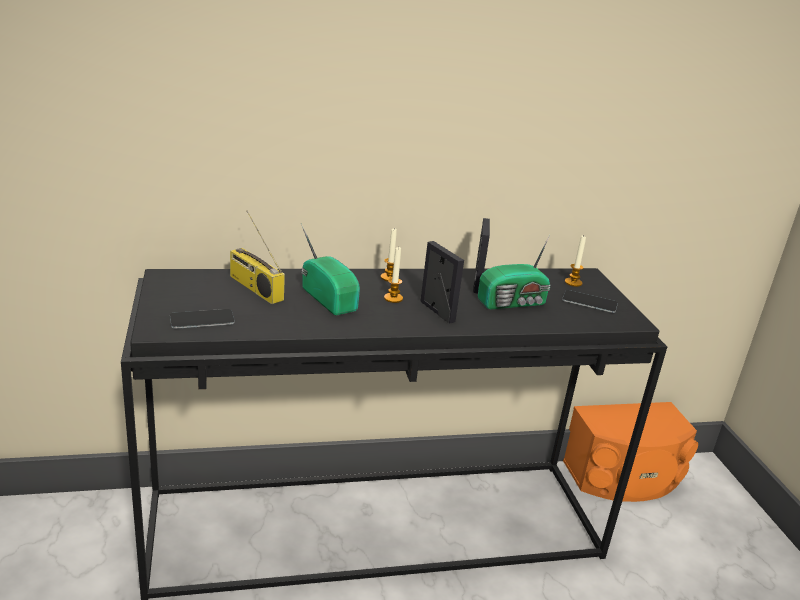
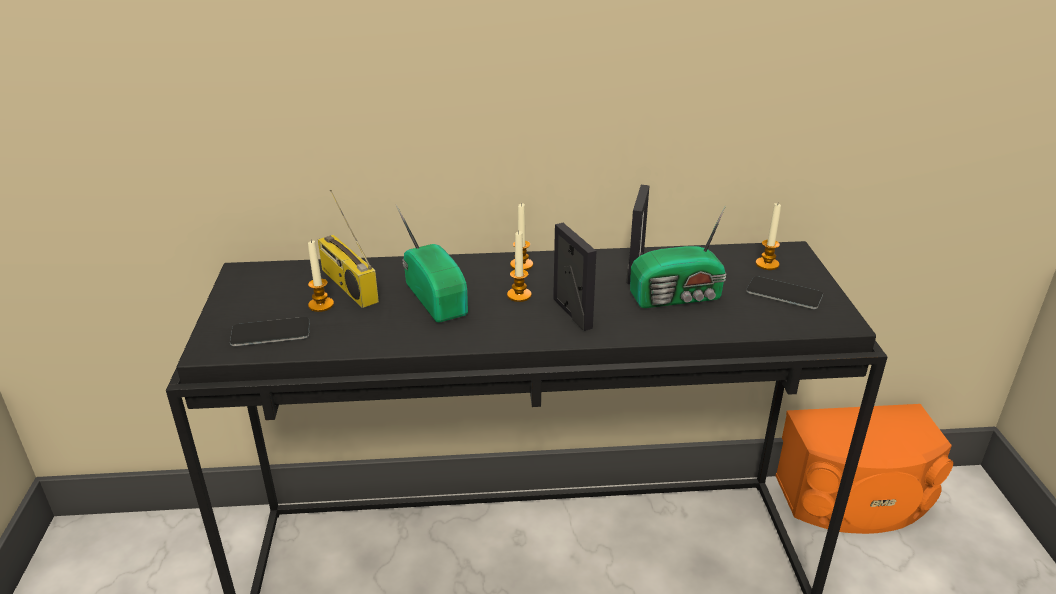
camera: 10 degrees right, 5 degrees up
(237, 301) = (321, 305): none -> candle

